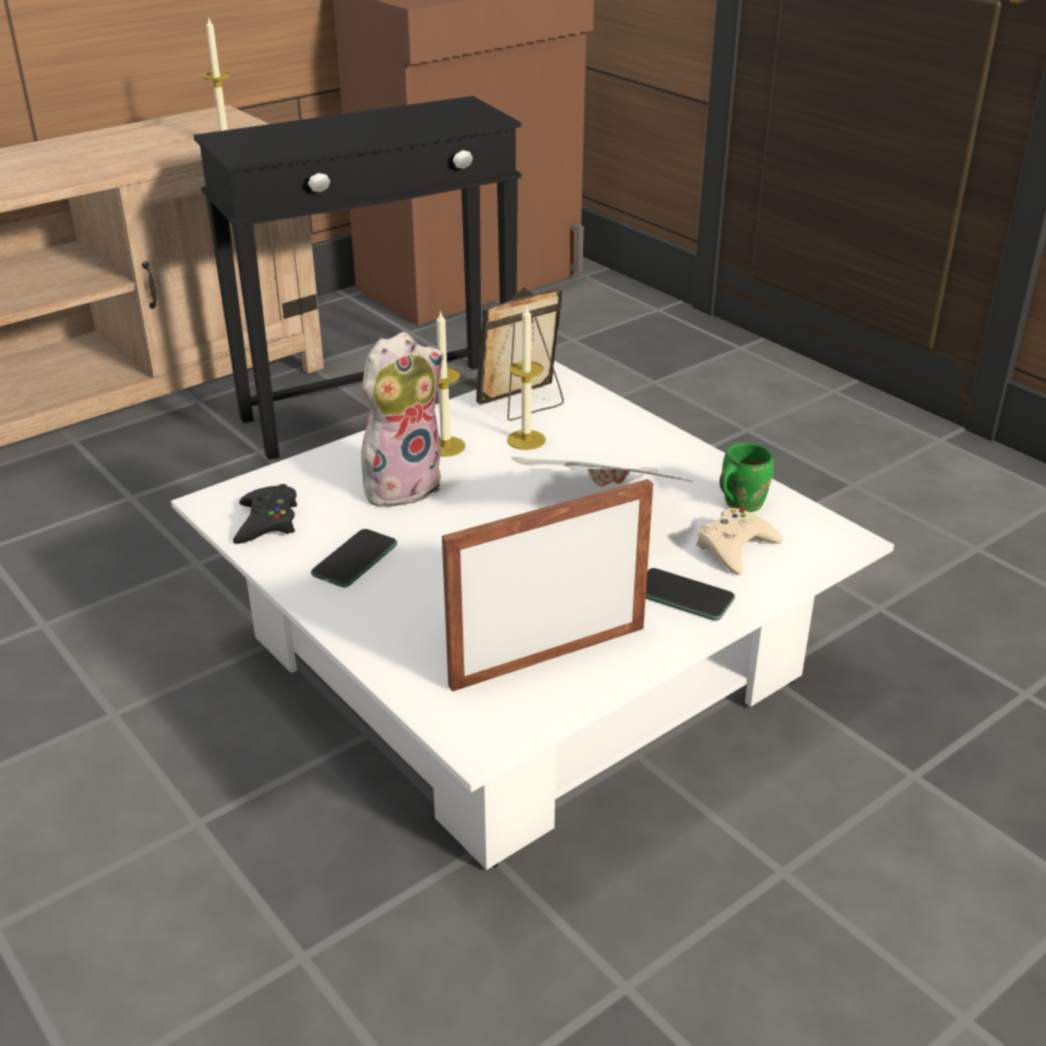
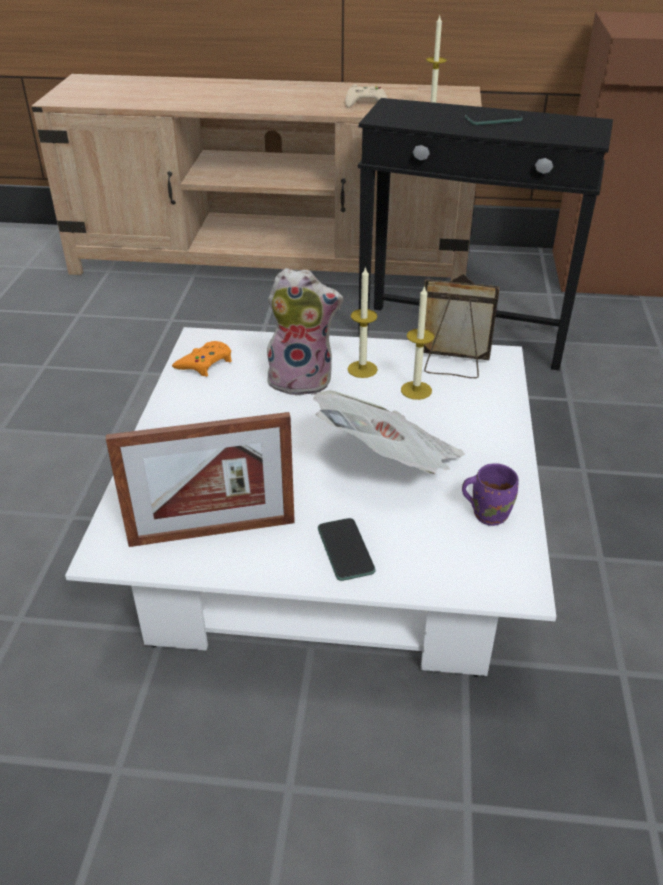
camera: 45 degrees right, 5 degrees up
(267, 522) = (205, 363): black game controller -> orange game controller
(355, 560) = (211, 410): phone -> phone (493, 119)
(548, 656) = (212, 532): picture frame -> picture frame turned 150 degrees clockwise
(735, 547) = (432, 541): beige game controller -> beige game controller (365, 103)
(739, 502) = (488, 512): green mug -> purple mug

